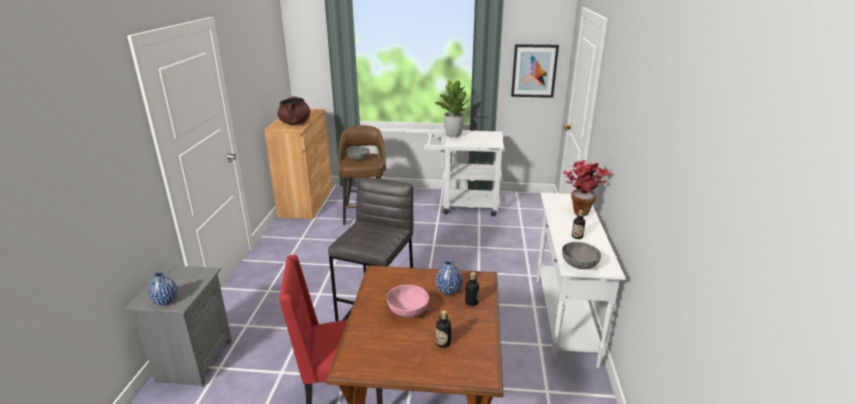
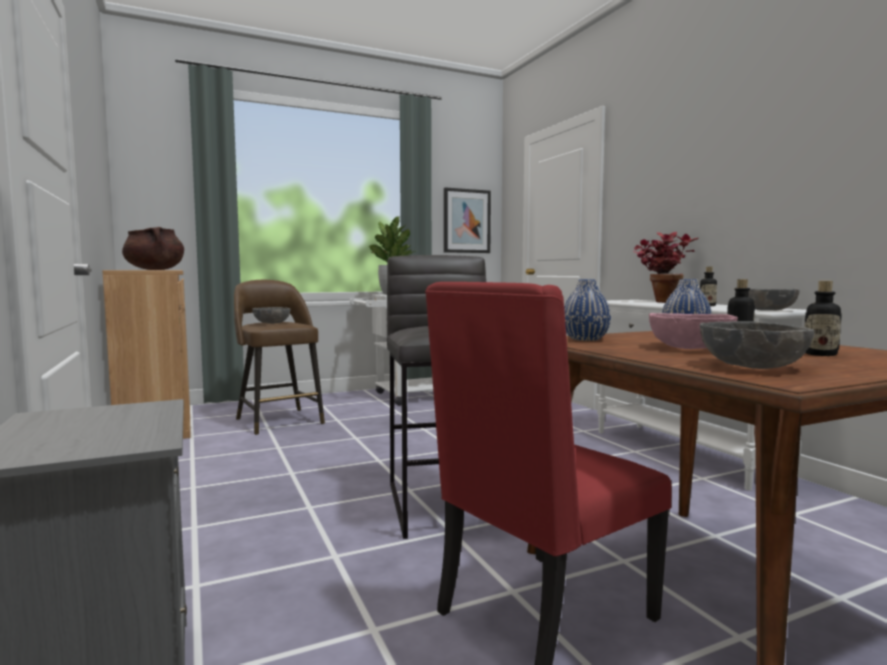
camera: 30 degrees left, 20 degrees down
(165, 301) = (91, 444): blue vase -> blue vase (585, 339)
(374, 346) = (751, 366): none -> grey bowl

